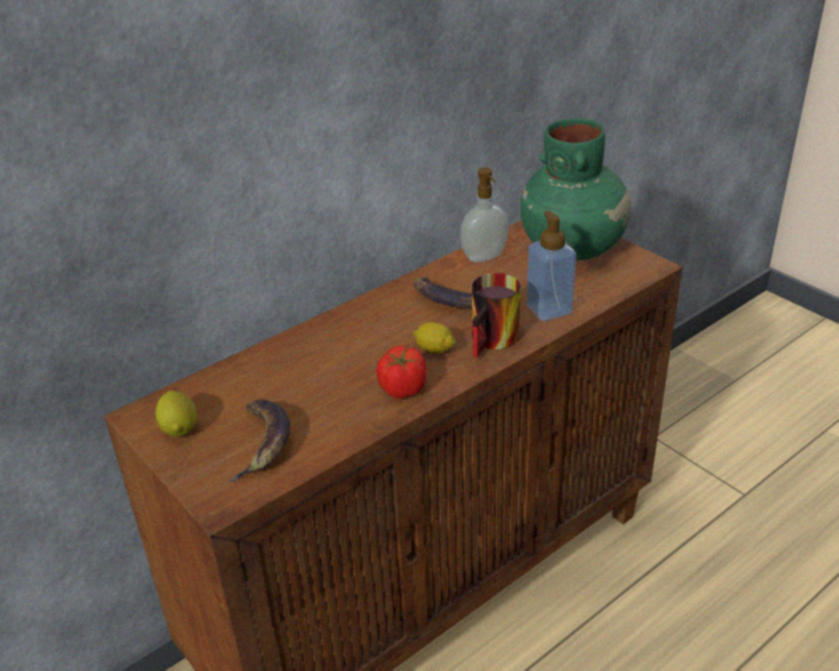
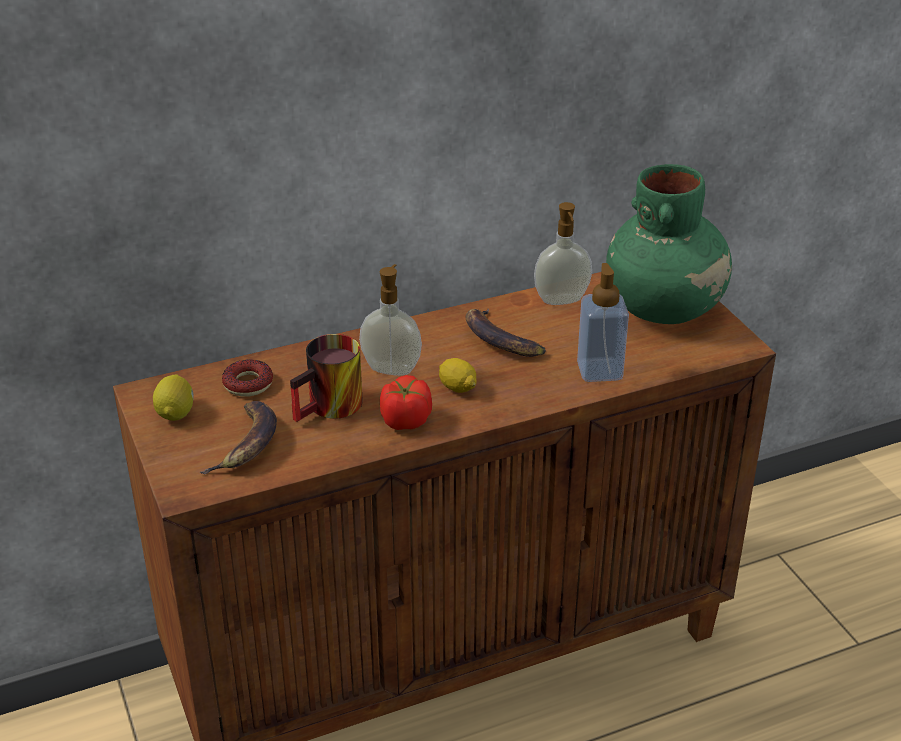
camera: 15 degrees right, 0 degrees up
(238, 386) = (248, 384): none -> donut
(366, 344) = (392, 368): none -> soap dispenser
(496, 341) = (525, 392): mug -> mug (331, 409)

